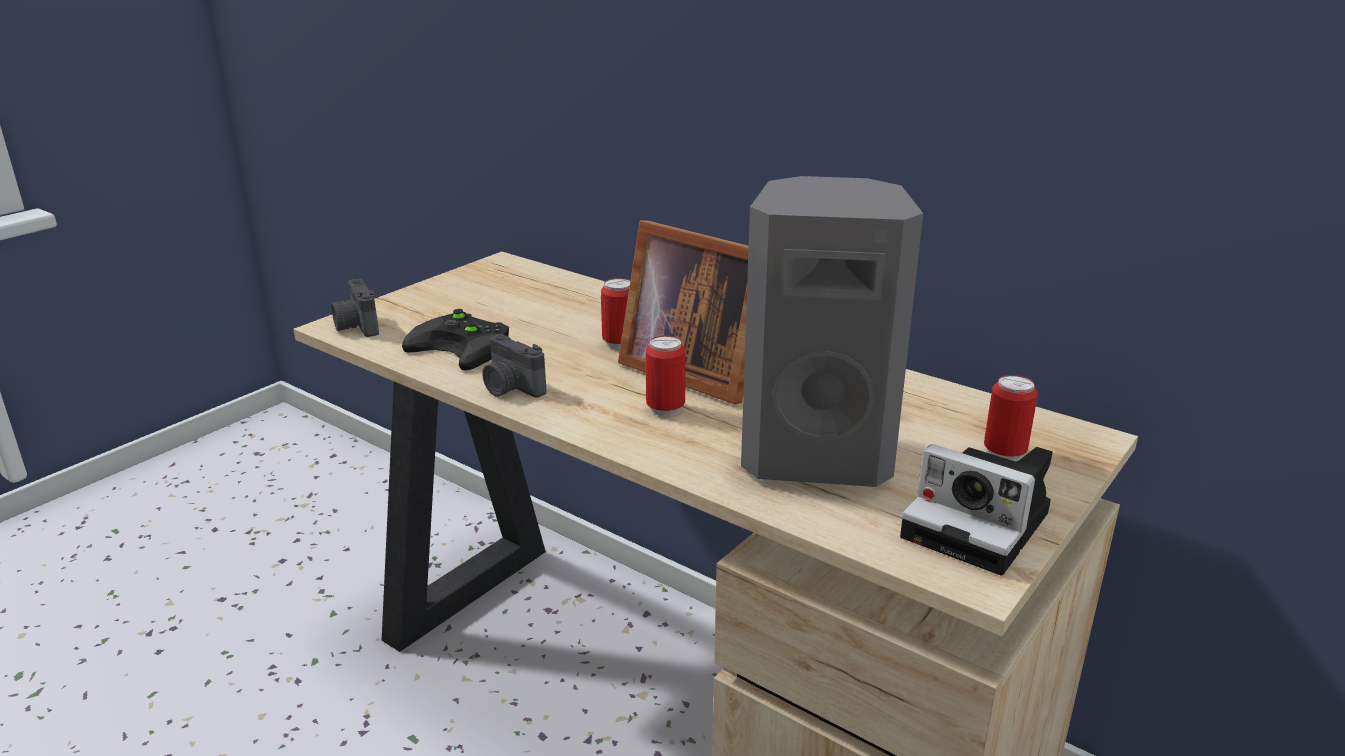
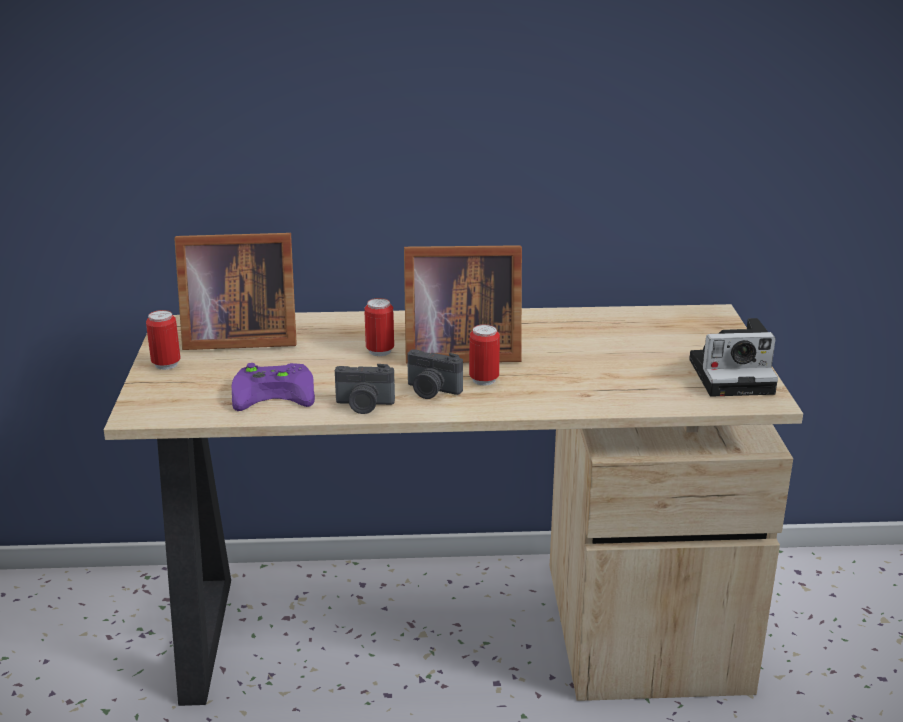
camera: 40 degrees left, 0 degrees up
(356, 326) = (157, 409): camera -> camera (431, 391)
(465, 347) = (276, 391): black game controller -> purple game controller
(524, 289) = (236, 338): none -> picture frame
(817, 456) = (608, 373): grey speaker -> none
(1004, 453) = (690, 336): can -> can (166, 364)

